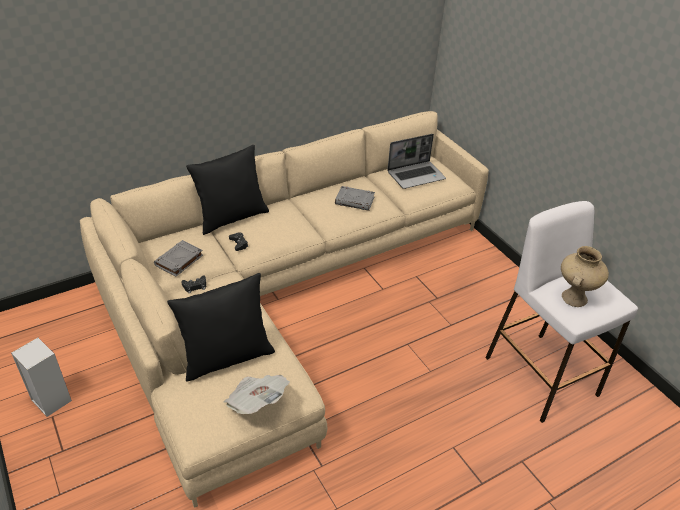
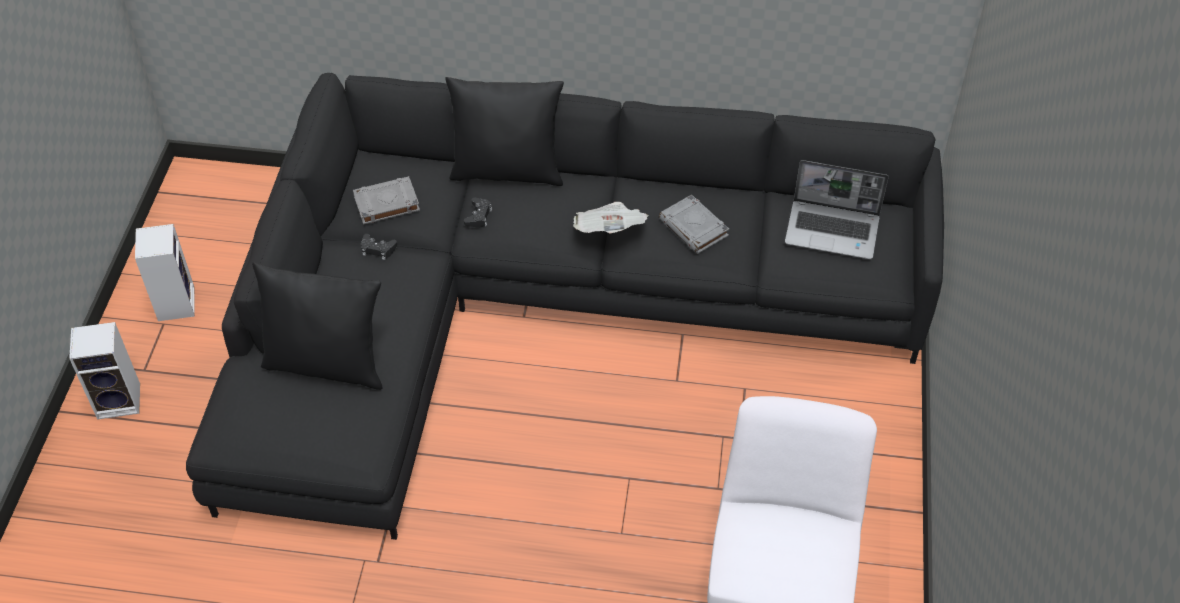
camera: 40 degrees right, 10 degrees up
(61, 478) = (121, 400): none -> speaker
(256, 402) = (307, 437): newspaper -> newspaper (609, 232)
(280, 294) = (532, 311): beige sofa -> black sofa
(574, 297) = (763, 544): beige vase -> none

